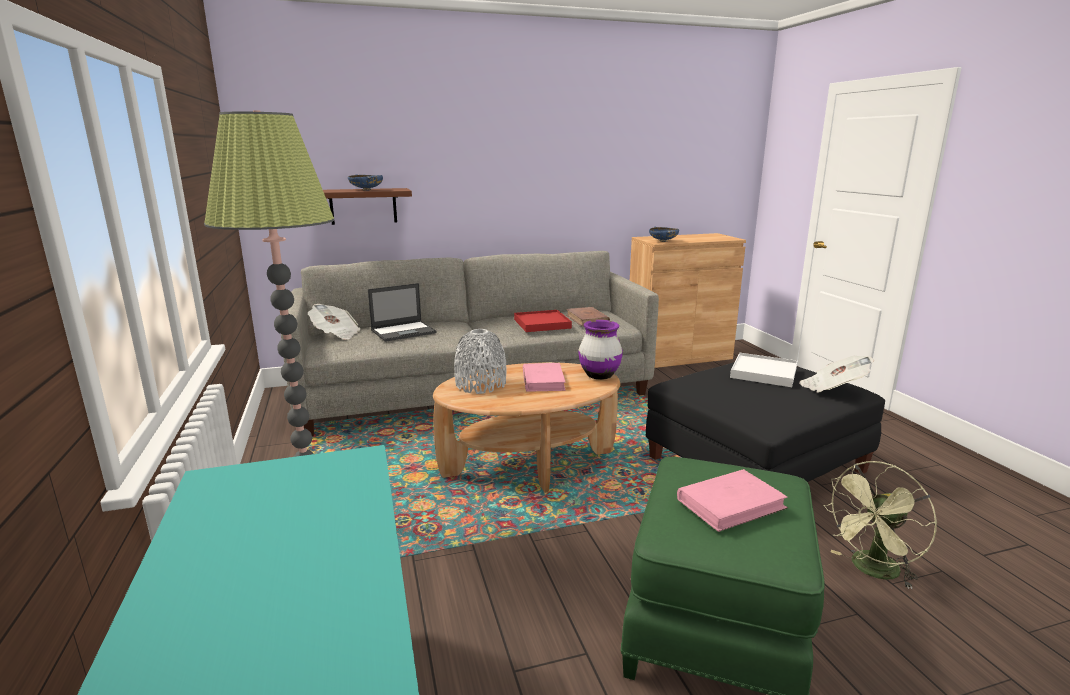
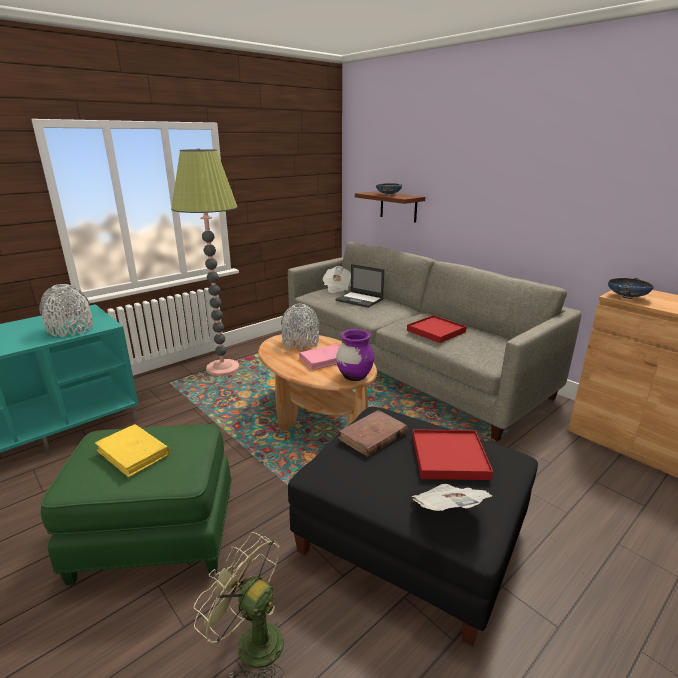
camera: 65 degrees right, 5 degrees up
(333, 495) = (71, 329): none -> grey vase
(587, 319) = (474, 344): brown book -> brown book (372, 436)
(731, 504) = (133, 453): pink book -> yellow book
(764, 373) = (449, 457): white tray -> red tray

